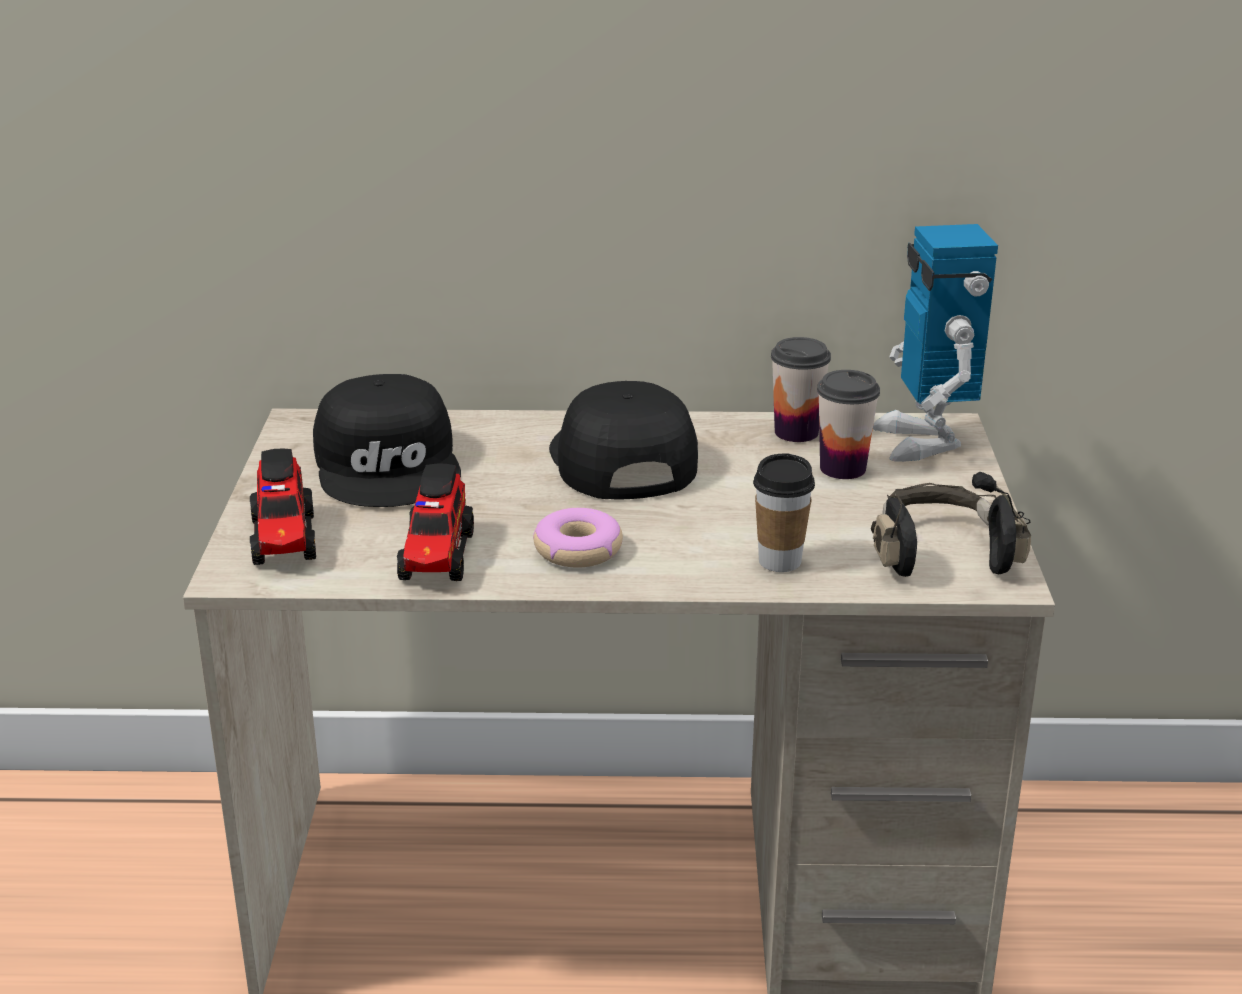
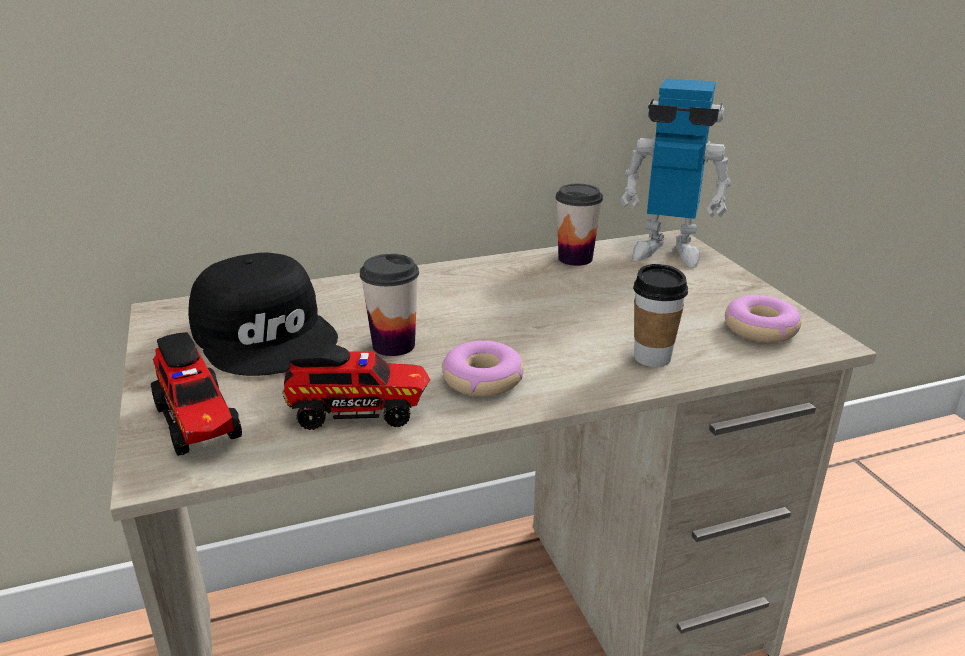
camera: 20 degrees left, 0 degrees up
(436, 558) = (360, 412): toy truck -> toy truck turned 75 degrees counterclockwise
(619, 460) = (460, 299): black cap -> none
(842, 468) = (631, 278): cup -> cup (393, 345)
(924, 441) = (667, 251): toy robot -> toy robot turned 45 degrees counterclockwise
(940, 553) = (760, 329): black headphones -> donut

